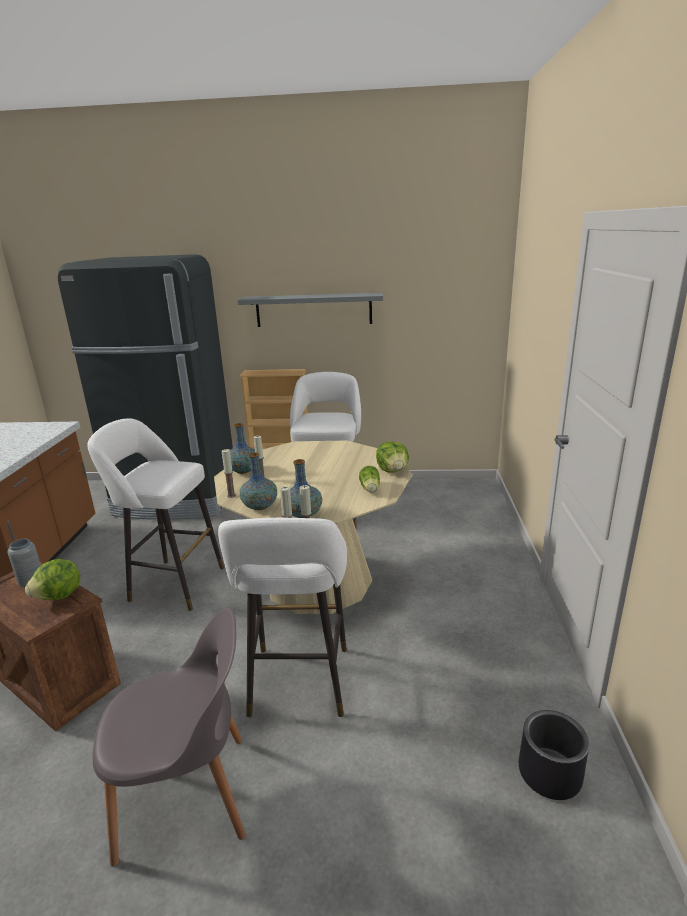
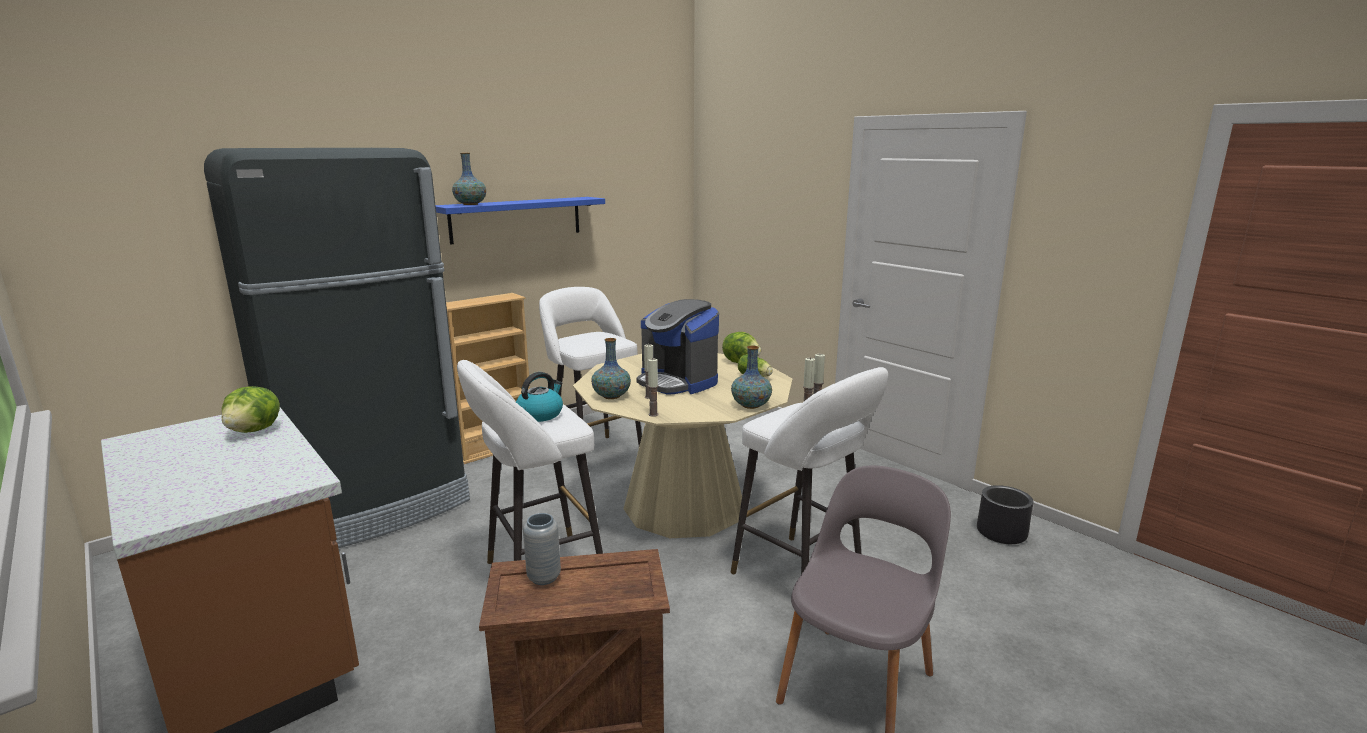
camera: 45 degrees left, 5 degrees down
(59, 596) = (610, 568): lettuce -> lettuce (255, 430)
(162, 470) = (540, 414): none -> kettle
(260, 506) = (701, 412): vase -> vase (470, 204)
(307, 474) = (677, 382): none -> coffee machine
(313, 310) = (517, 219): grey shelf -> blue shelf

